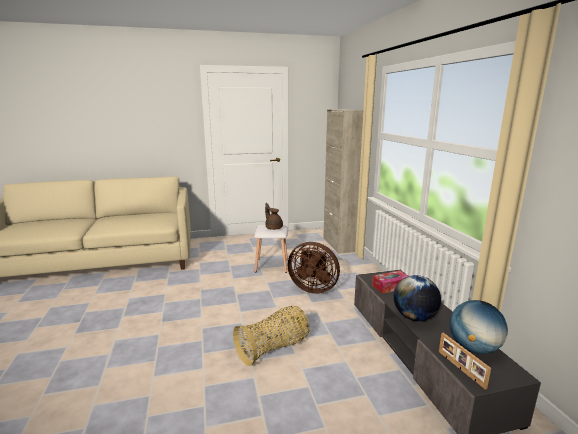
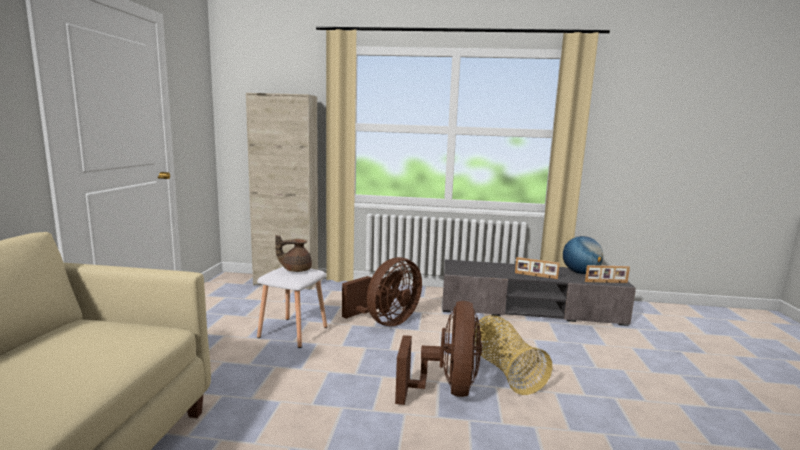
camera: 70 degrees left, 5 degrees down
(233, 326) = (446, 389): none -> brown fan
(390, 286) = (478, 269): tissue box -> none
(414, 317) = (536, 276): globe -> picture frame

